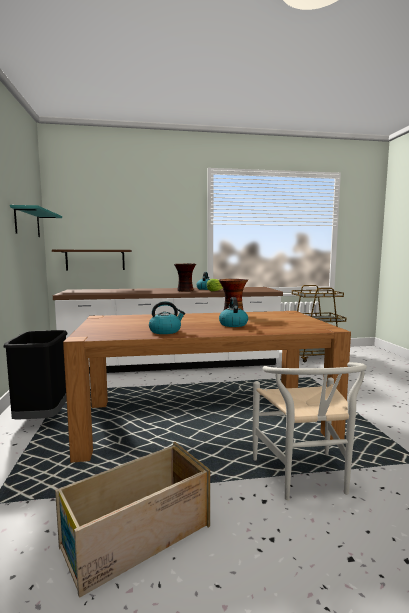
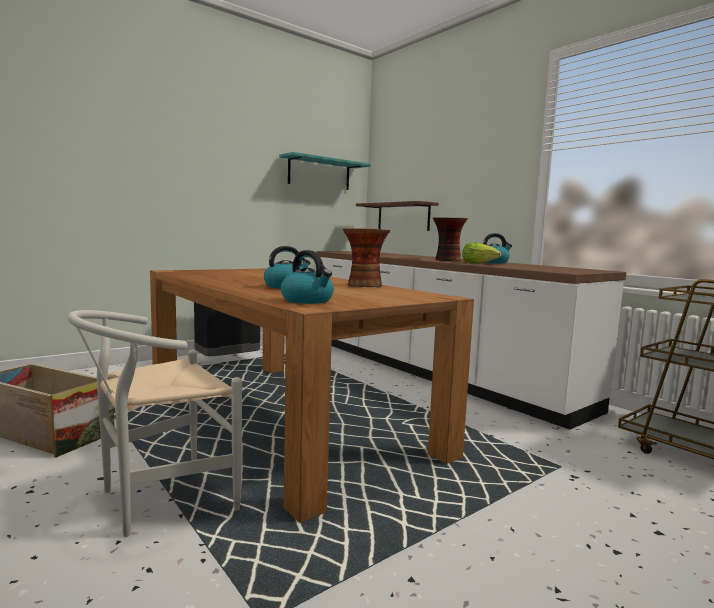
camera: 60 degrees right, 0 degrees up
(165, 331) = (216, 278): kettle -> kettle (308, 300)

